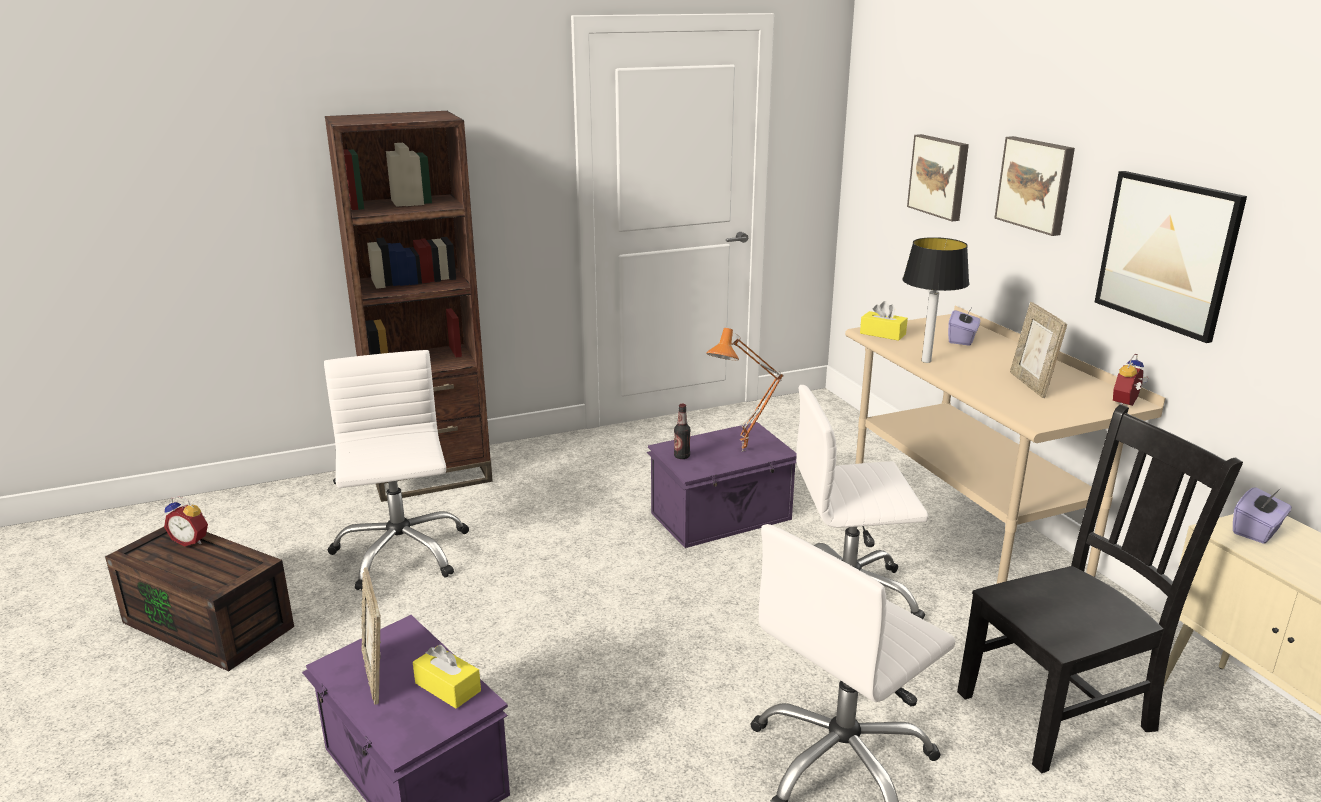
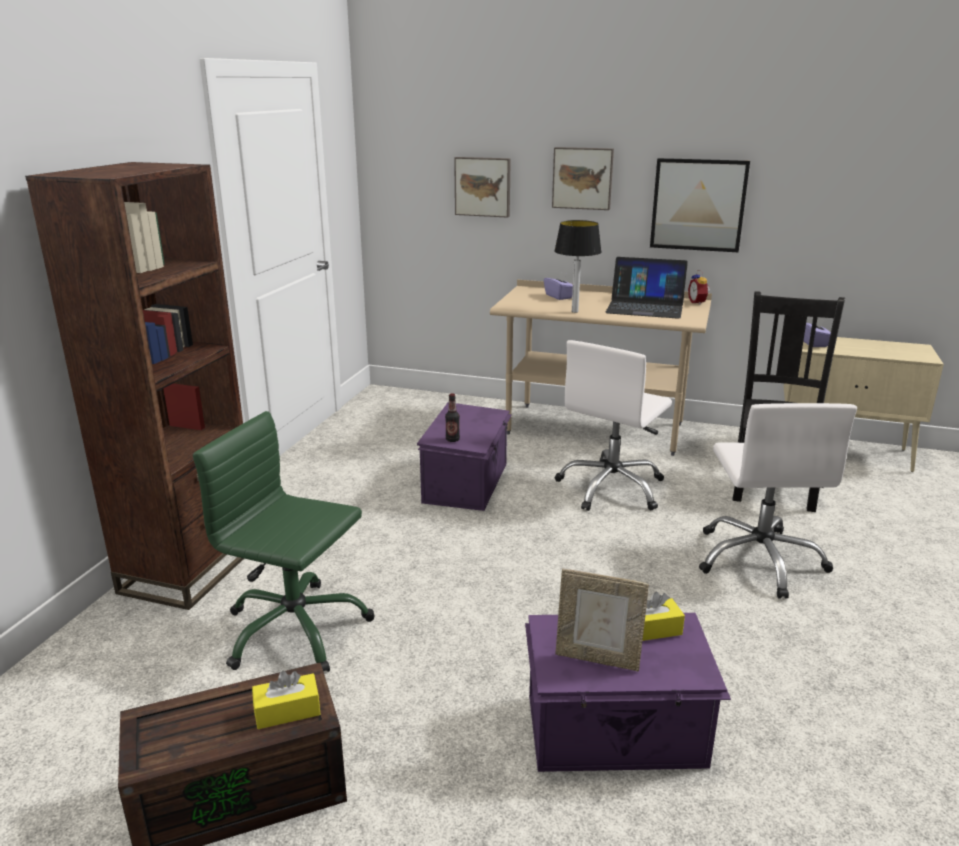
camera: 50 degrees left, 0 degrees up
(191, 540) = (189, 710): alarm clock -> none
(400, 552) = (295, 630): white office chair -> green office chair
(745, 452) = (480, 421): orange table lamp -> none
(882, 334) = (516, 305): yellow tissue box -> yellow tissue box (287, 711)
(1031, 385) = (645, 307): picture frame -> laptop

